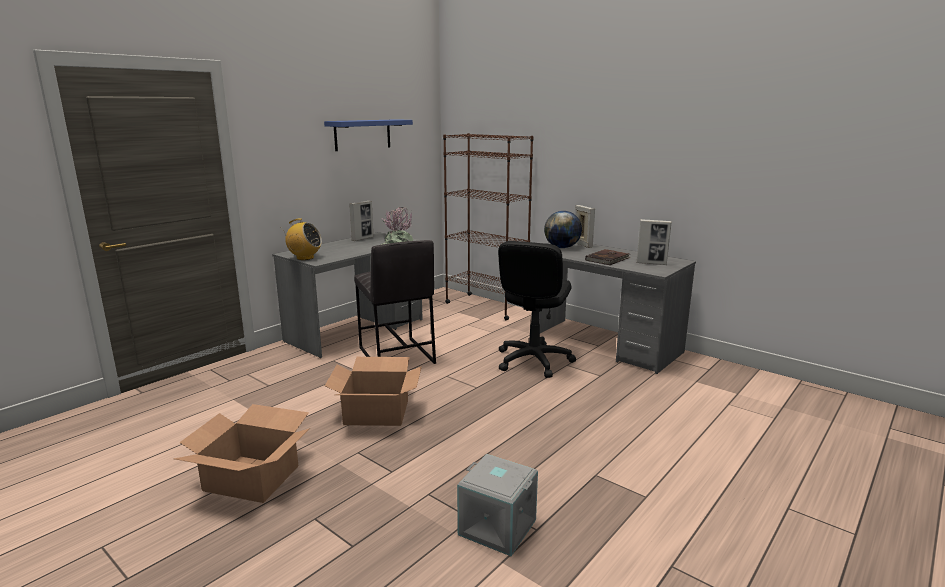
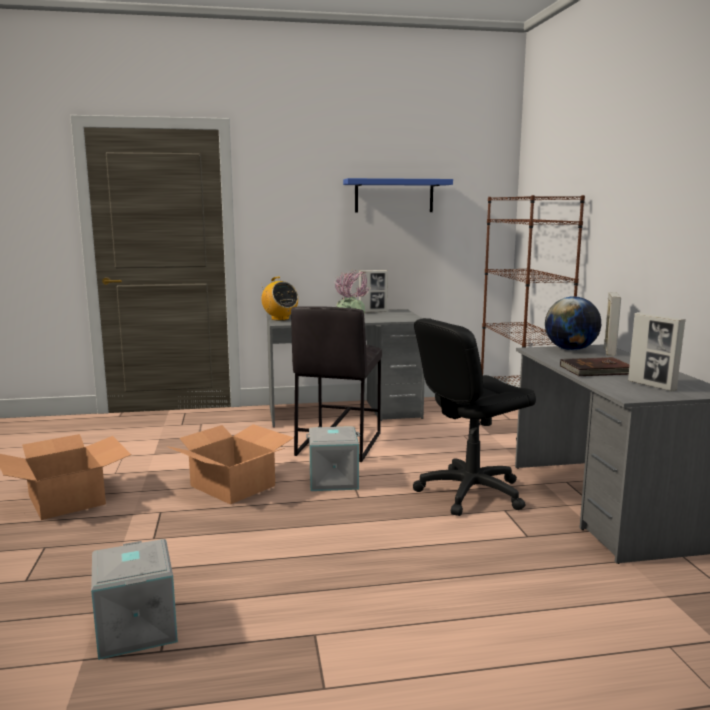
camera: 40 degrees right, 5 degrees down
(441, 383) = (333, 481): none -> grey storage box

